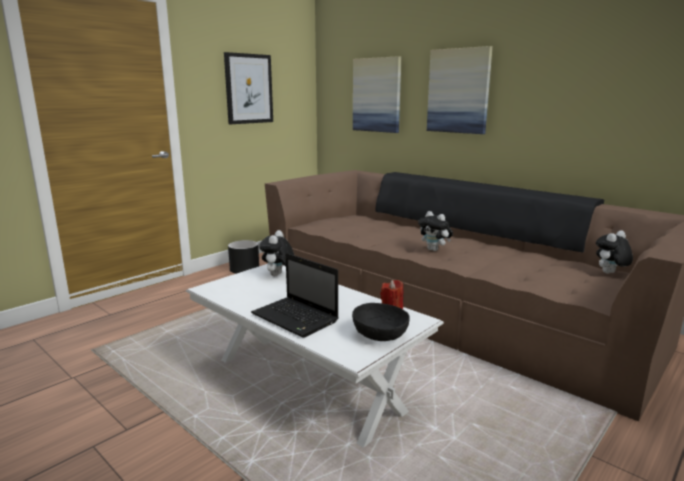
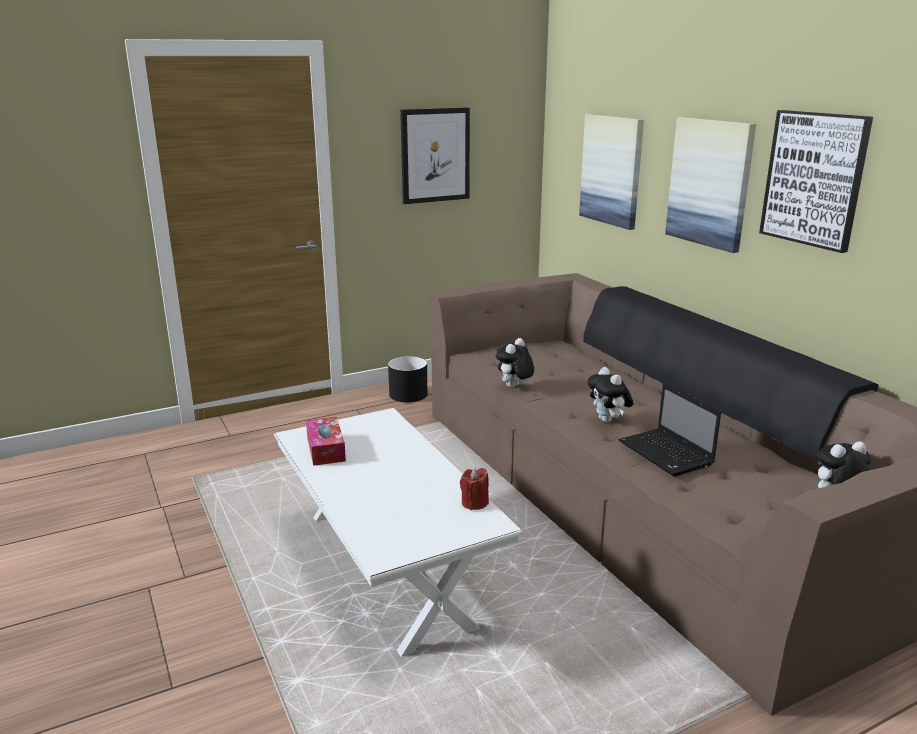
camera: 20 degrees right, 5 degrees up
(241, 293) = (326, 449): none -> tissue box
(278, 275) = (383, 430): plush toy -> plush toy (514, 387)
(296, 318) = (359, 494): laptop -> laptop (667, 454)
(380, 335) = (432, 535): black bowl -> none
(540, 76) = (814, 179): none -> picture

